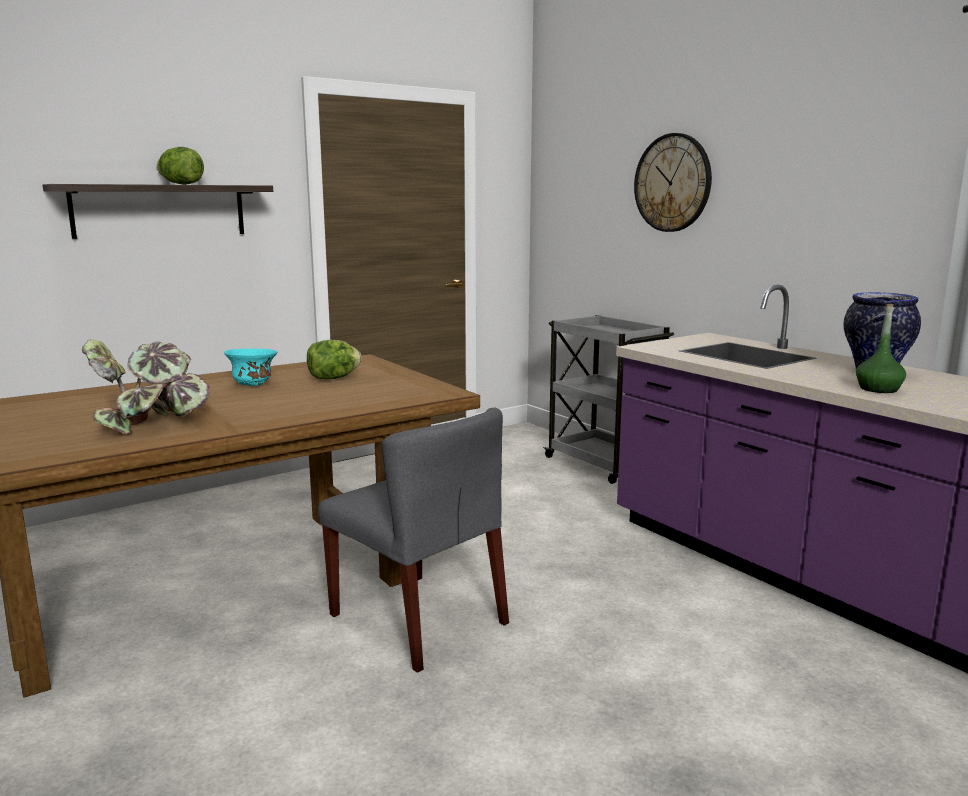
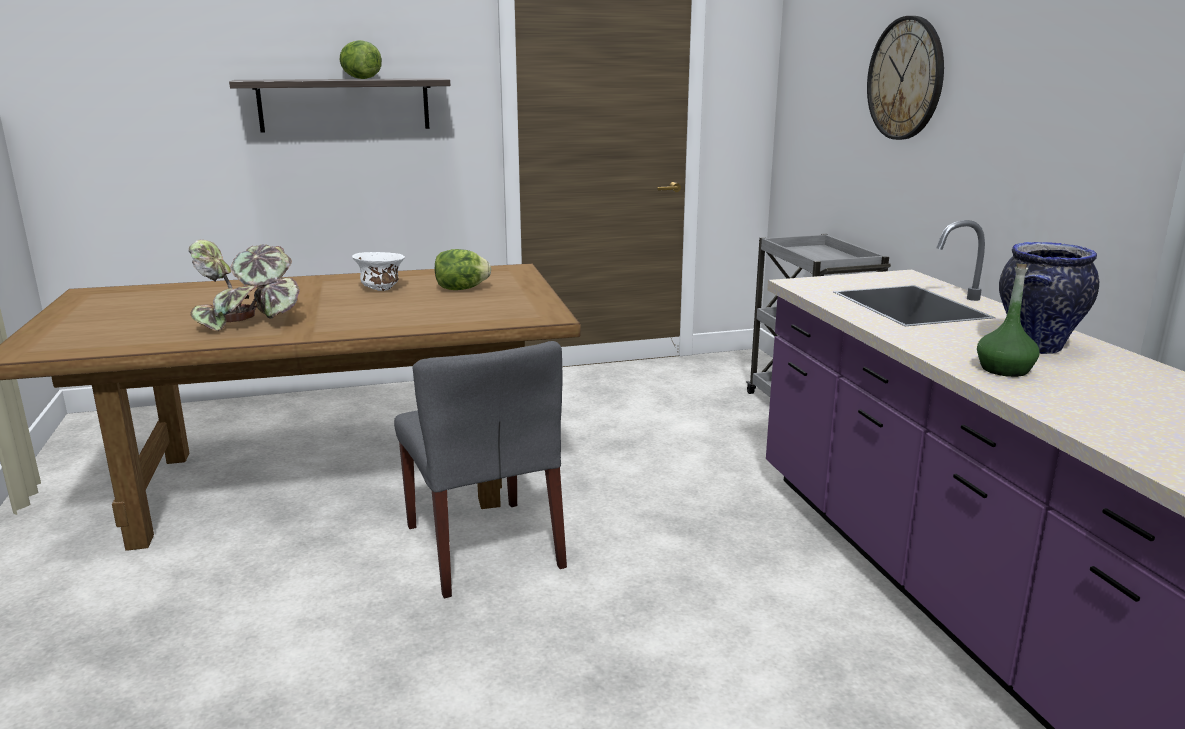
camera: 20 degrees right, 5 degrees up
(252, 385) = (380, 289): turquoise bowl -> white bowl

